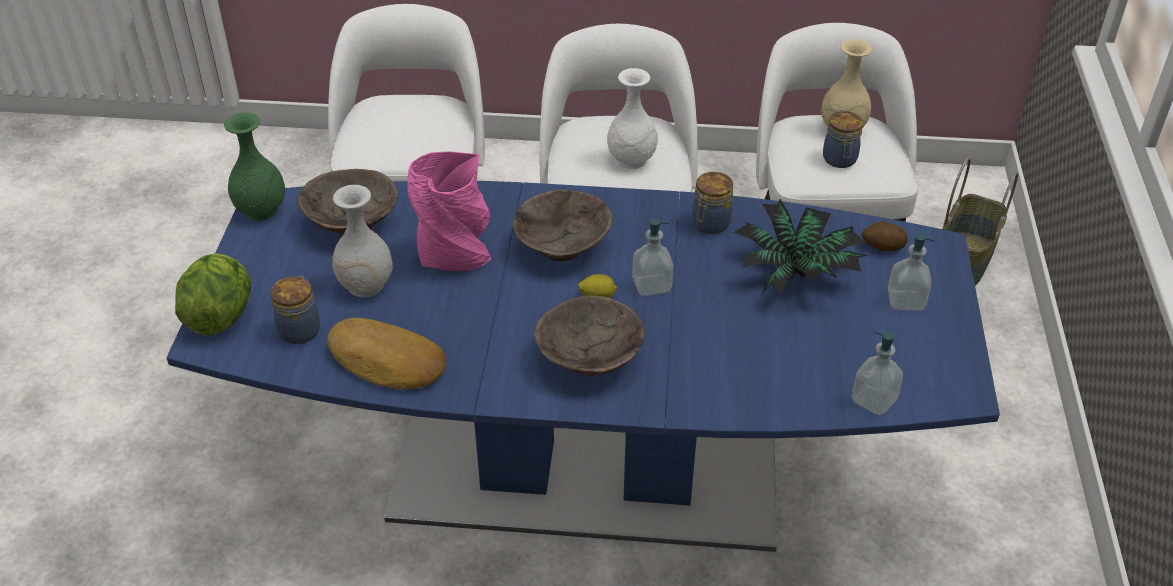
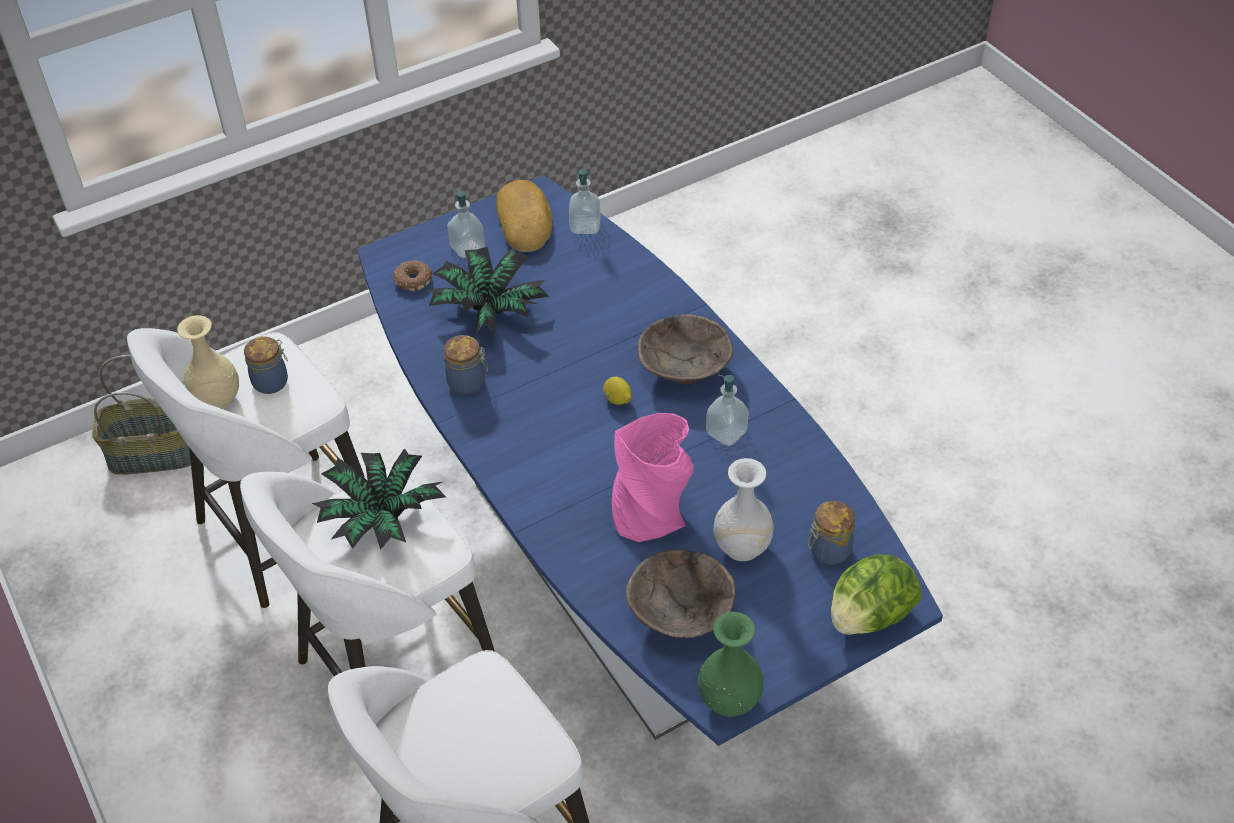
camera: 125 degrees left, 5 degrees up
(386, 362) = (803, 475): bread -> bread (526, 222)
(562, 246) = (577, 454): brown bowl -> none
(631, 159) = (381, 518): white vase -> potted plant
(651, 285) = (574, 378): soap dispenser -> soap dispenser (726, 432)
(882, 247) = (412, 281): potato -> donut

